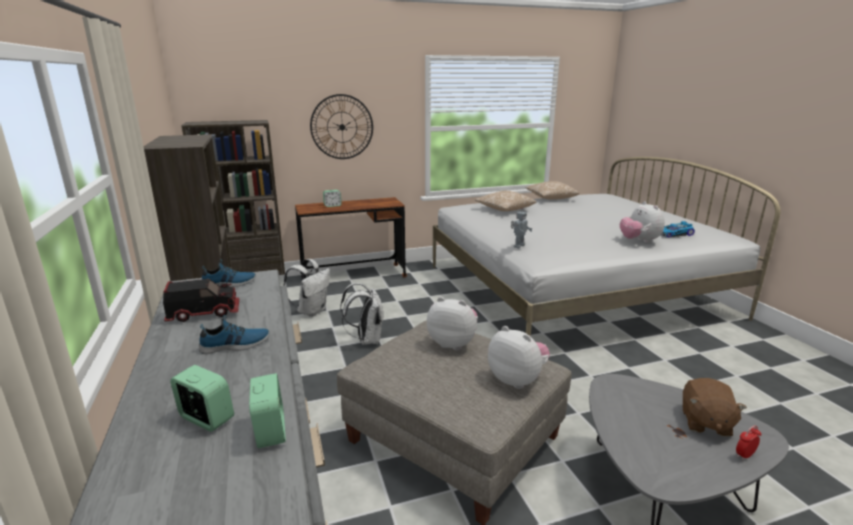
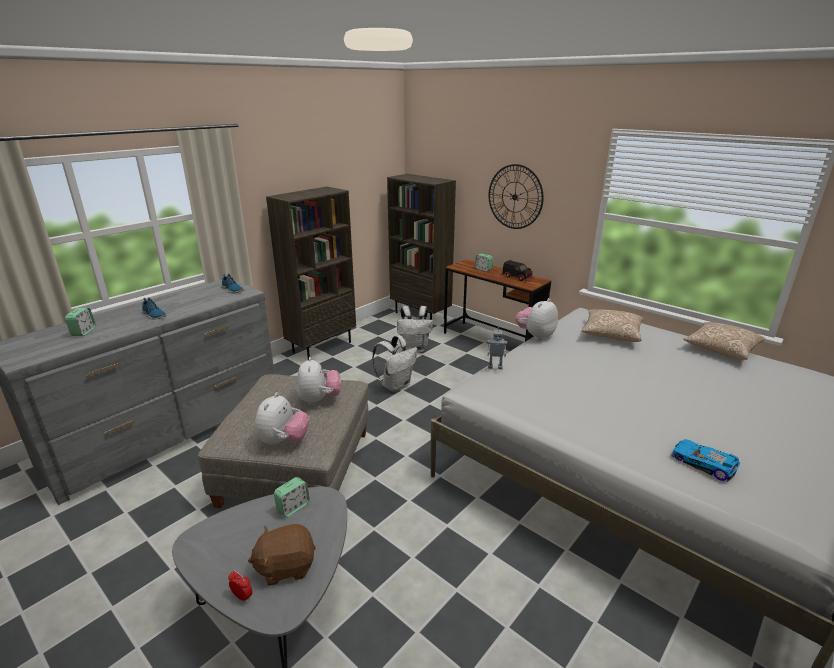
camera: 60 degrees right, 5 degrees up
(204, 313) = (189, 297): toy truck -> toy truck (517, 277)
(270, 431) = (73, 346): alarm clock -> alarm clock (293, 507)
(639, 241) = (622, 437): plush toy -> plush toy (535, 335)

